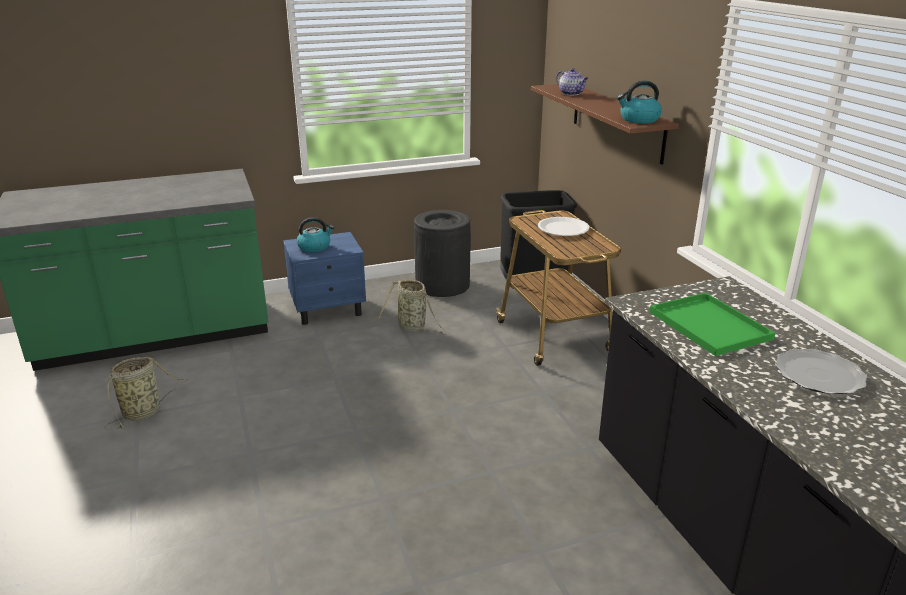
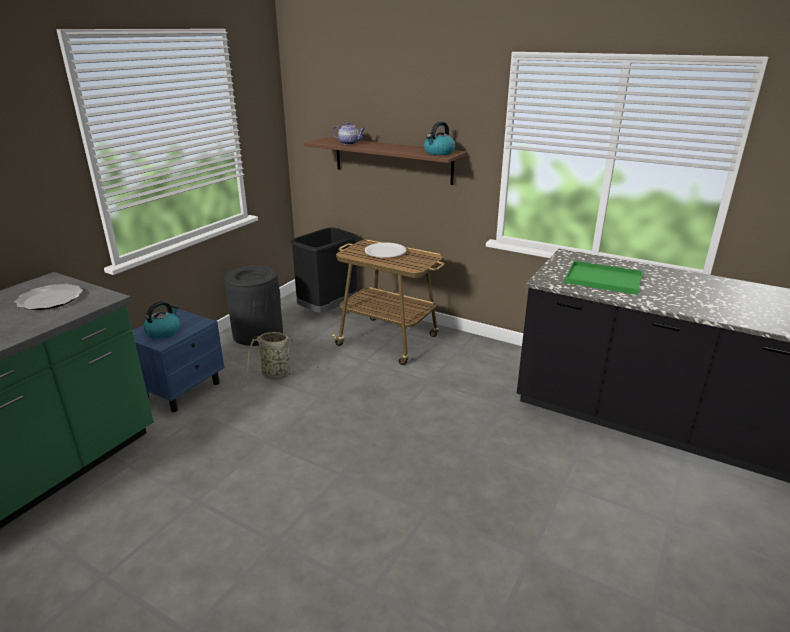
camera: 40 degrees left, 0 degrees up
(144, 412) = (108, 569): basket -> none
(819, 375) = (691, 286): plate -> plate (50, 299)

